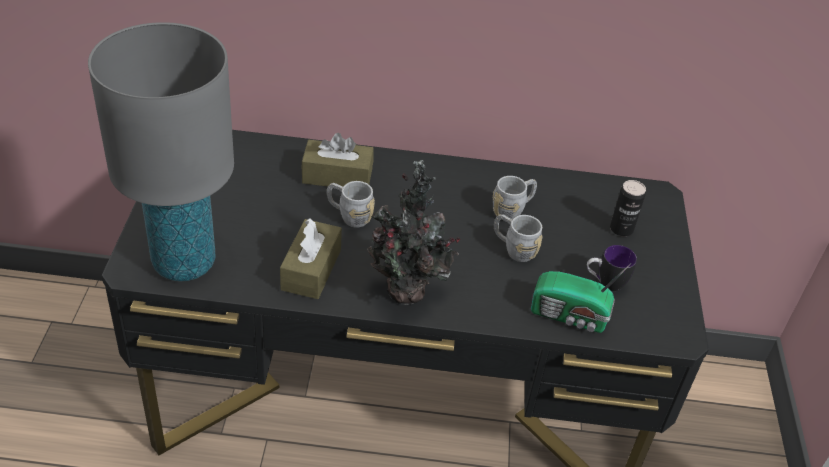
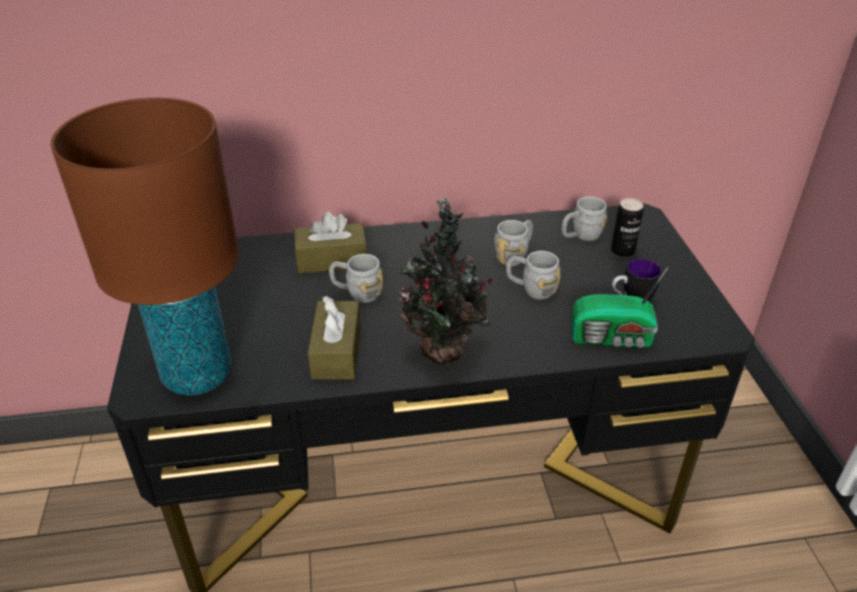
camera: 10 degrees left, 5 degrees down
(184, 262) = (197, 374): grey table lamp -> brown table lamp
(586, 204) = (580, 236): none -> grey mug

